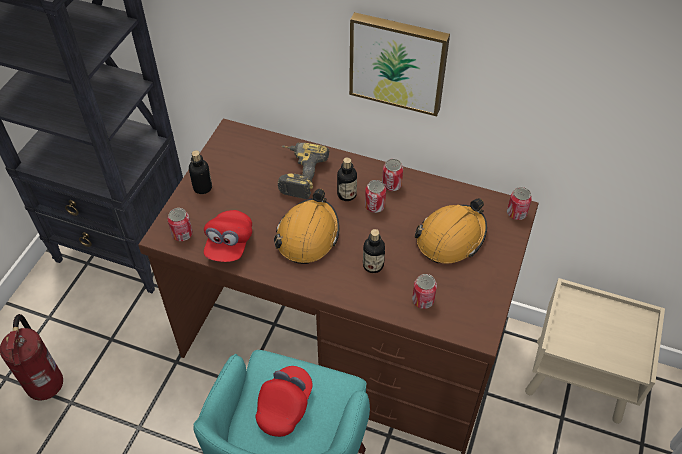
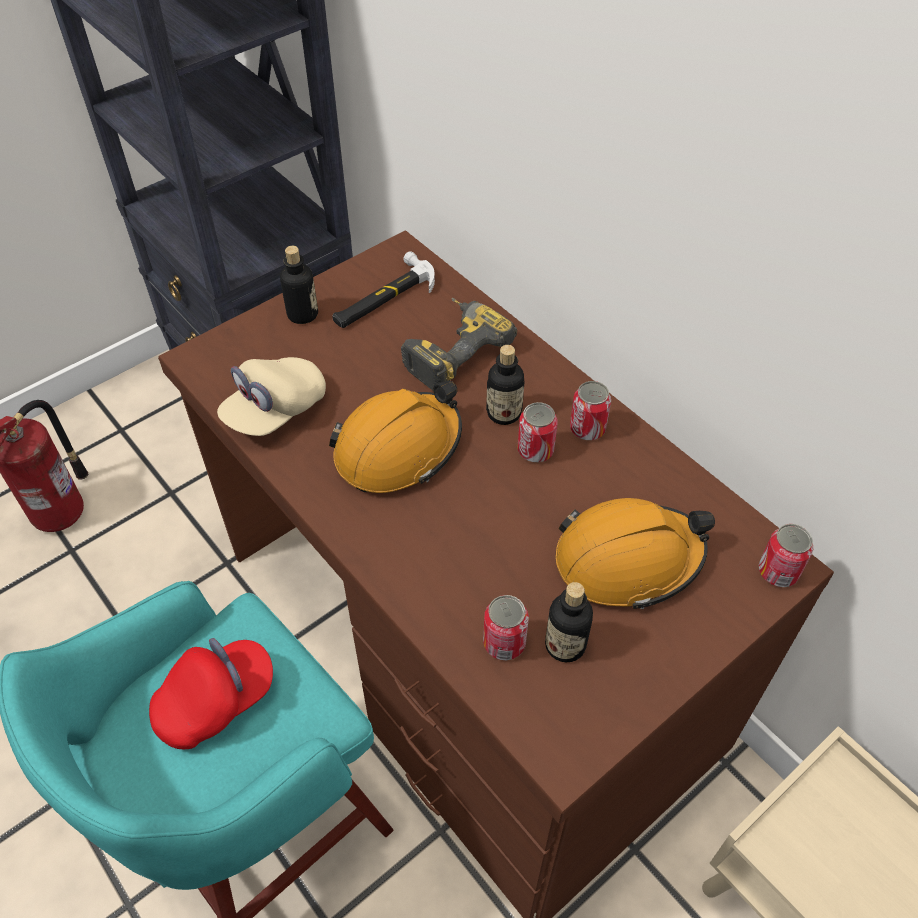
camera: 30 degrees right, 0 degrees up
(182, 234) = (224, 367): can -> none
(229, 244) = (275, 411): red cap -> beige cap
(240, 160) = (383, 297): none -> hammer
(373, 265) = (463, 544): bottle -> bottle (565, 645)
(398, 62) = (653, 204): picture -> none

